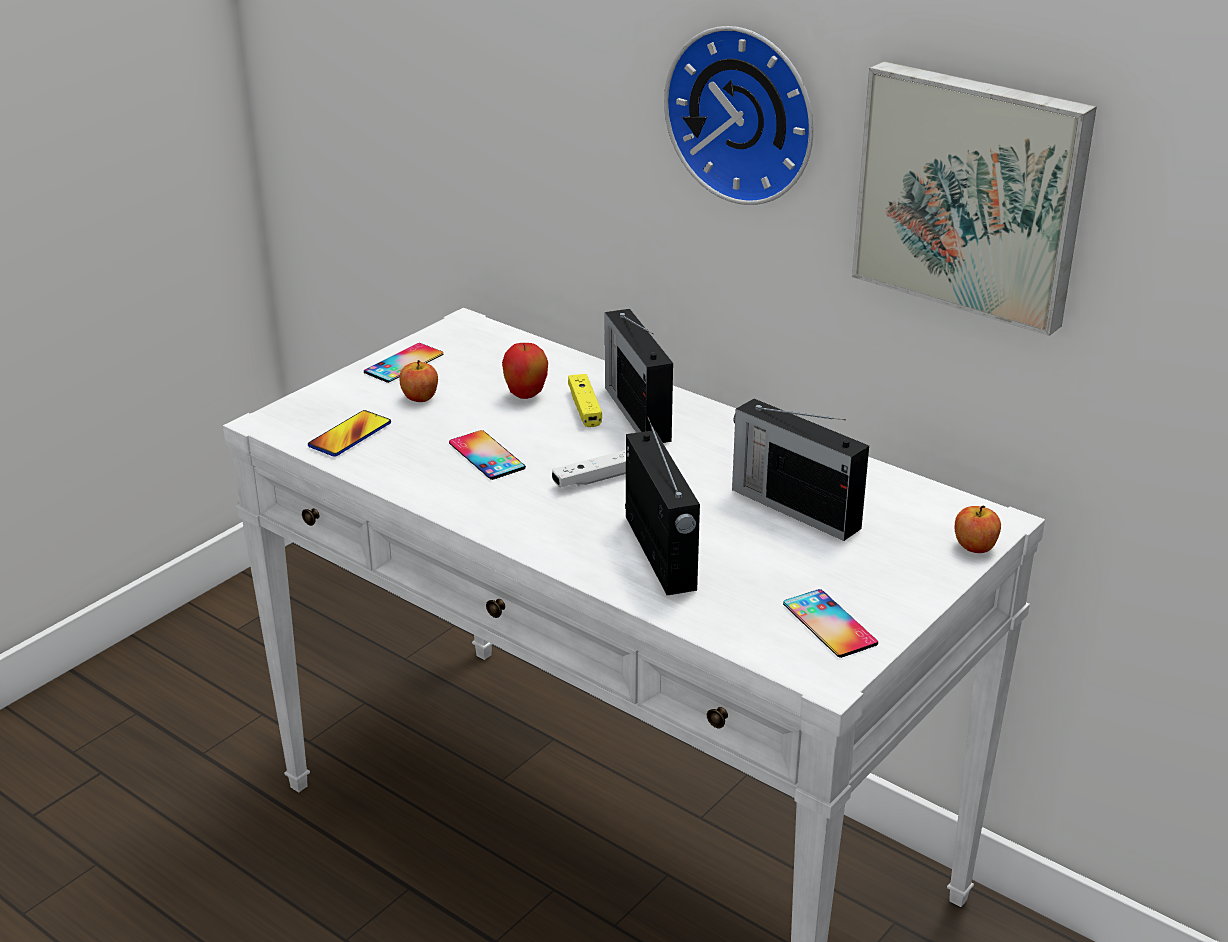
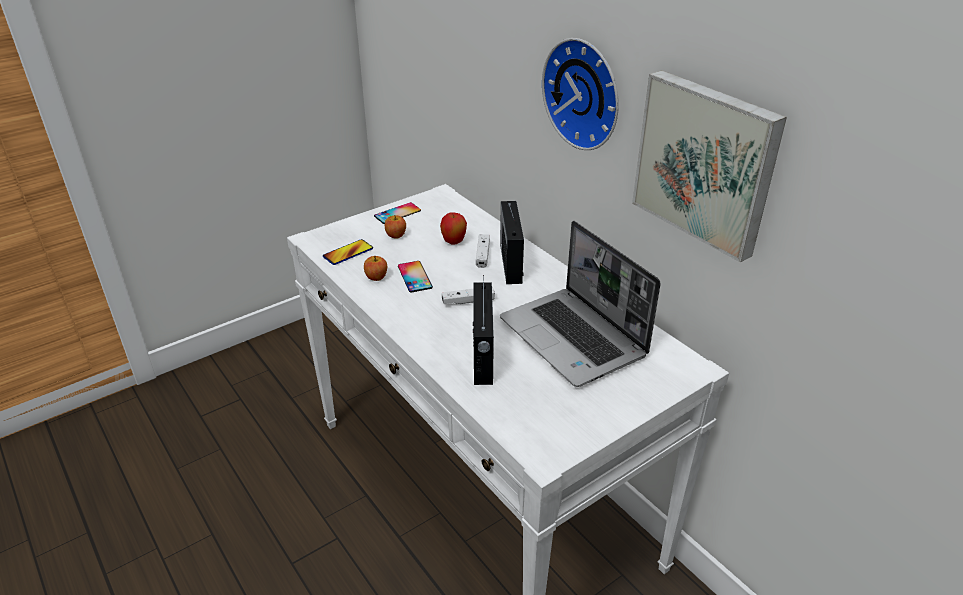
camera: 15 degrees right, 5 degrees up
(585, 408) = (482, 255): yellow game controller -> white game controller
(793, 507) = (574, 338): radio -> laptop
(829, 624) = (562, 422): phone -> none
(974, 547) = (675, 384): apple -> apple (376, 277)

